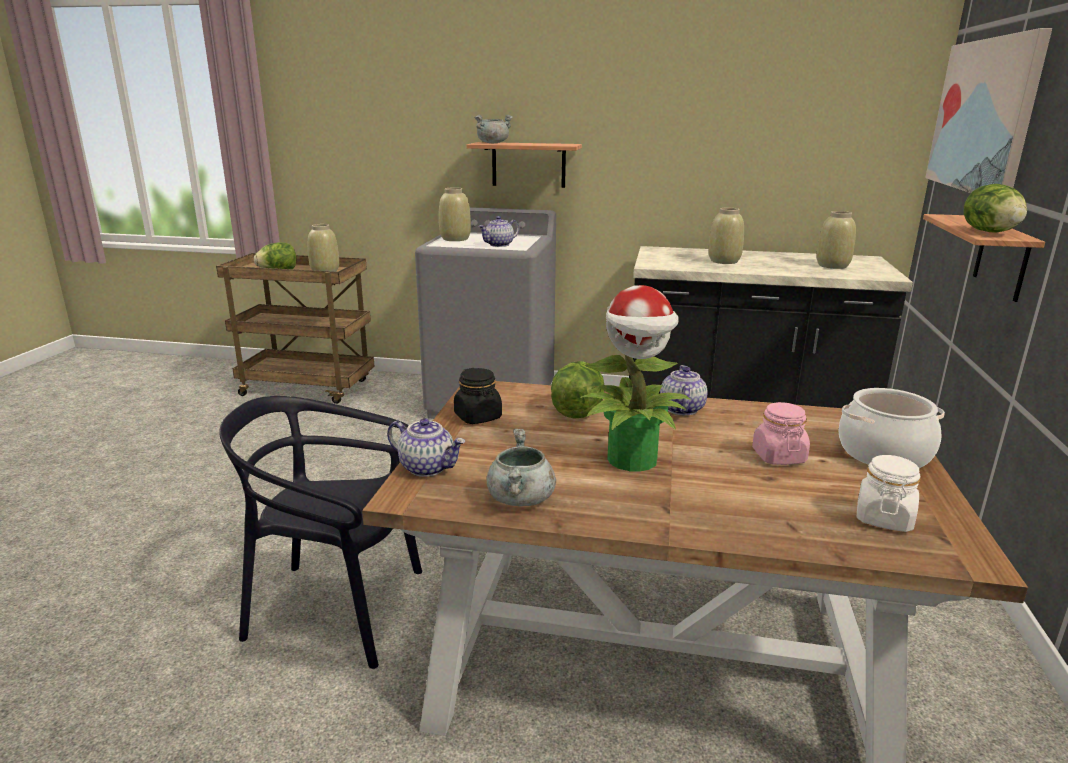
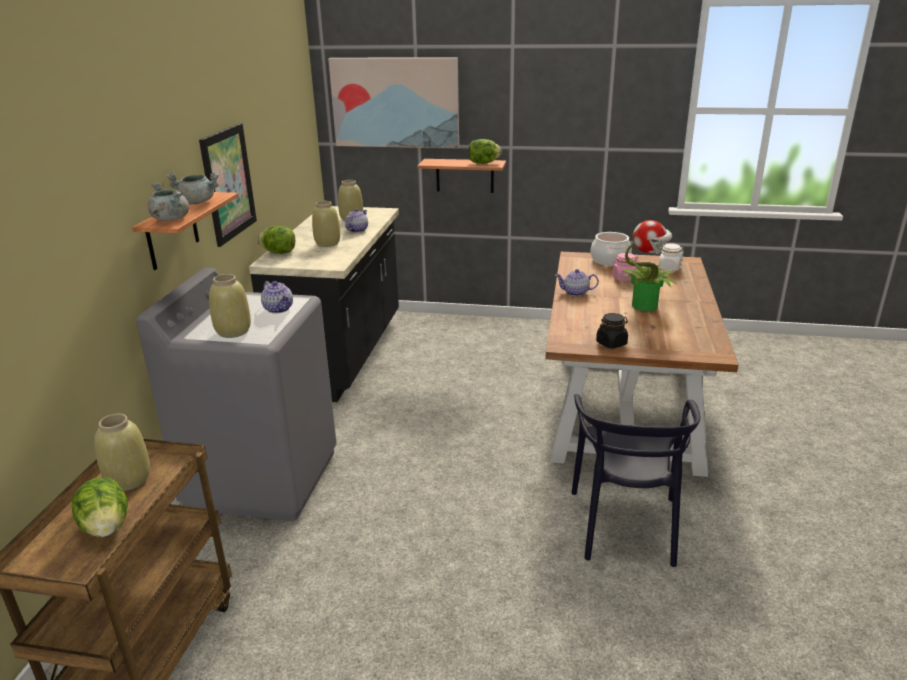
camera: 90 degrees left, 5 degrees up
(428, 467) = (684, 352): teapot -> teapot (357, 230)
(521, 499) = (701, 329): grey cooking pot -> grey cooking pot (198, 202)
(577, 412) = (591, 317): lettuce -> lettuce (279, 252)
(641, 153) = (228, 183): none -> picture

